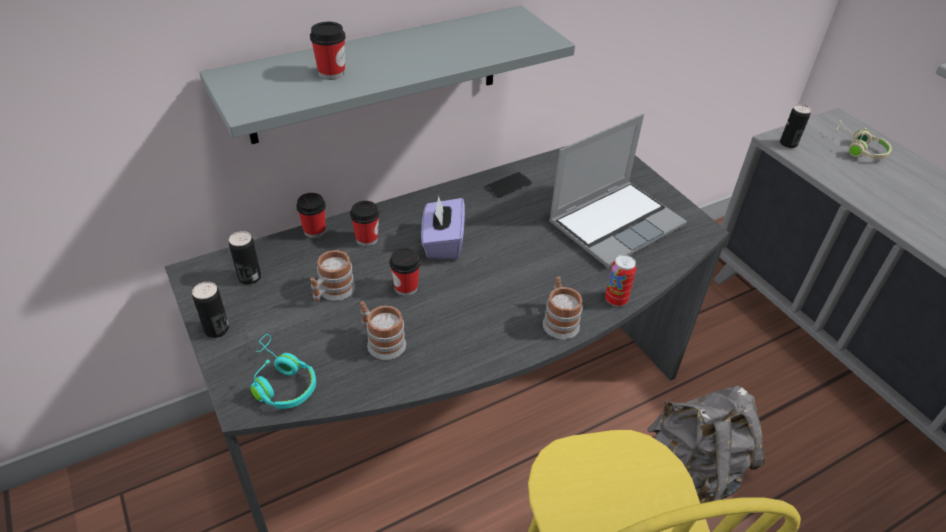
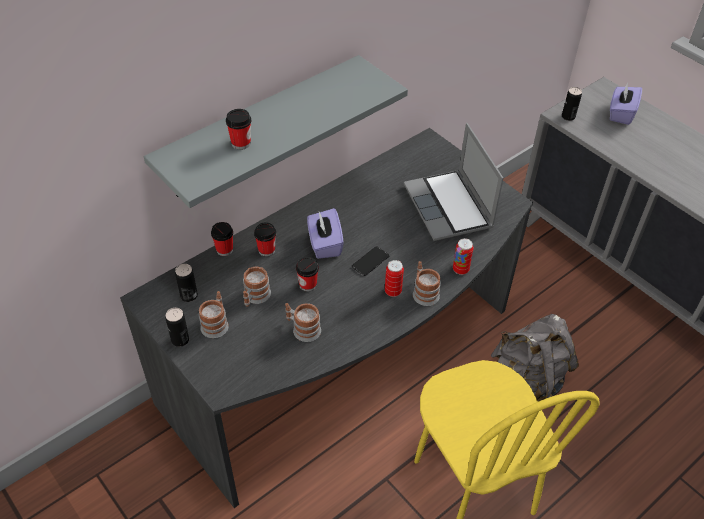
camera: 10 degrees left, 5 degrees up
(270, 316) = (216, 323): none -> mug
(281, 382) = (241, 370): turquoise headphones -> none
(508, 185) = (362, 187): phone -> phone (370, 261)
(517, 313) = (393, 291): none -> can
(616, 223) = (449, 207): laptop -> laptop turned 120 degrees clockwise
(858, 149) = (621, 113): beige headphones -> purple tissue box

